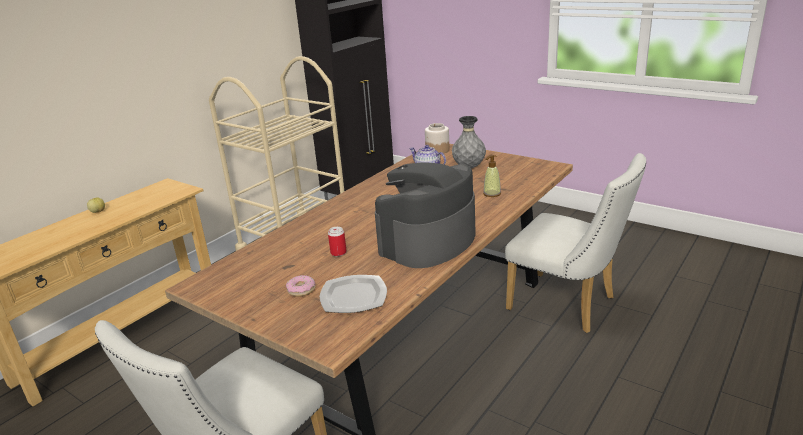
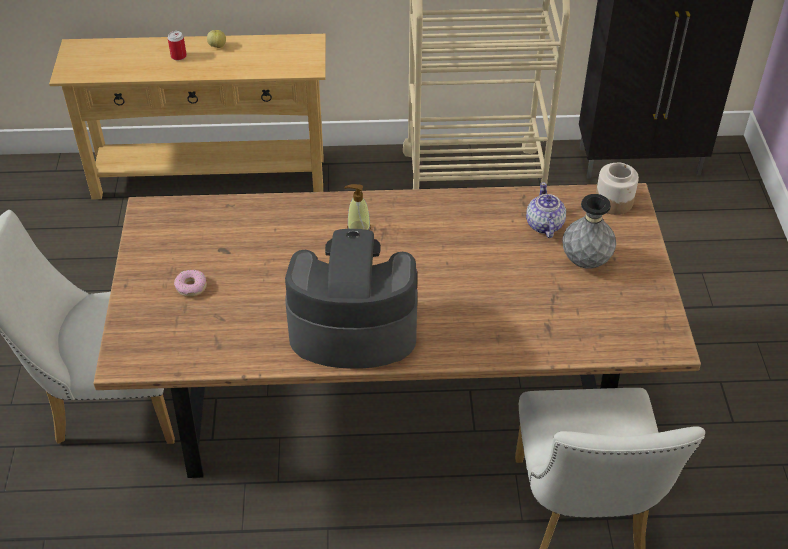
camera: 50 degrees right, 20 degrees up
(338, 253) = (276, 271): can -> can (178, 56)
(354, 296) = (207, 331): plate -> none
(491, 194) = (523, 323): soap dispenser -> soap dispenser (358, 228)

